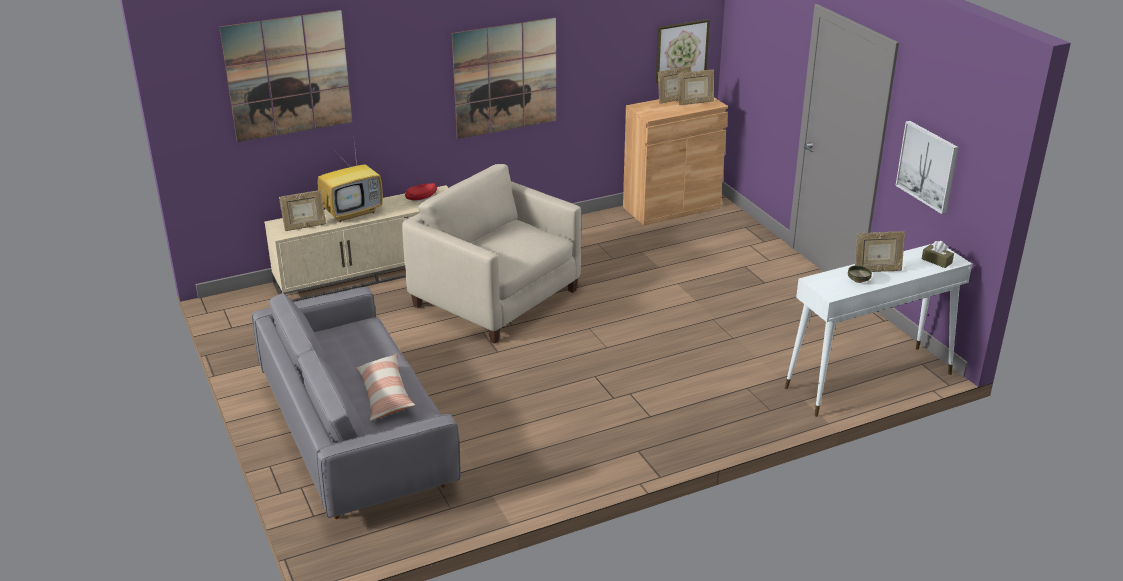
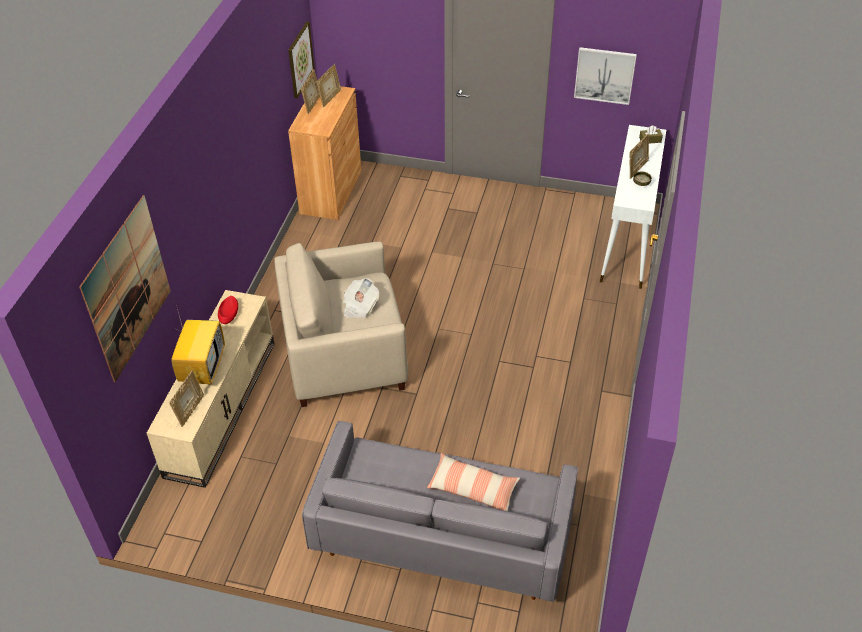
camera: 50 degrees left, 15 degrees up
(505, 78) = (232, 166): picture -> none
(509, 244) = (359, 306): none -> newspaper

